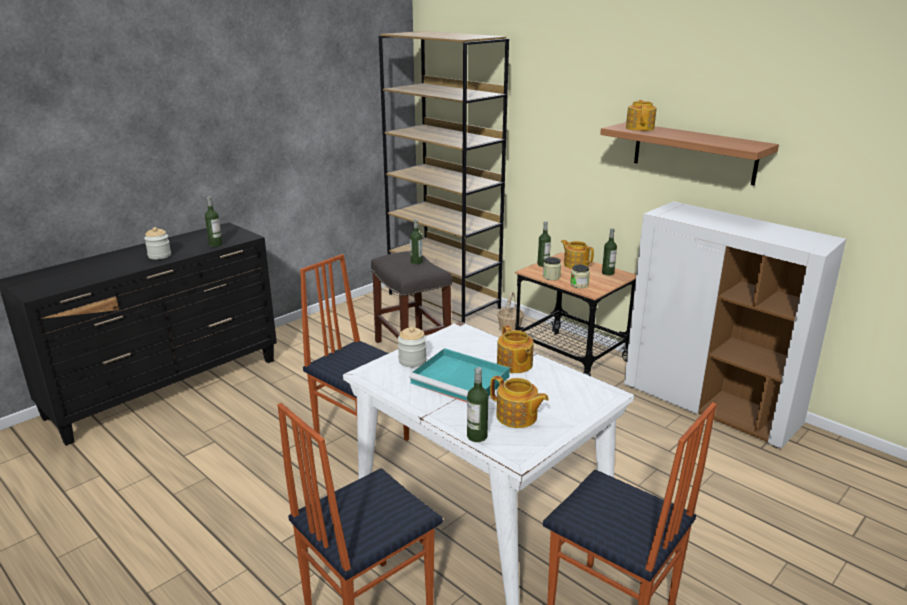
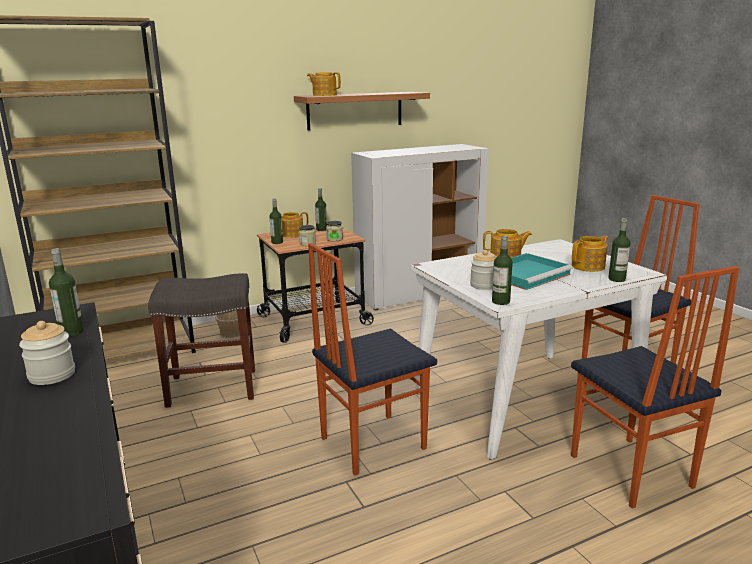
camera: 70 degrees left, 5 degrees down
(416, 262) = (199, 280): bottle -> bottle (500, 301)

